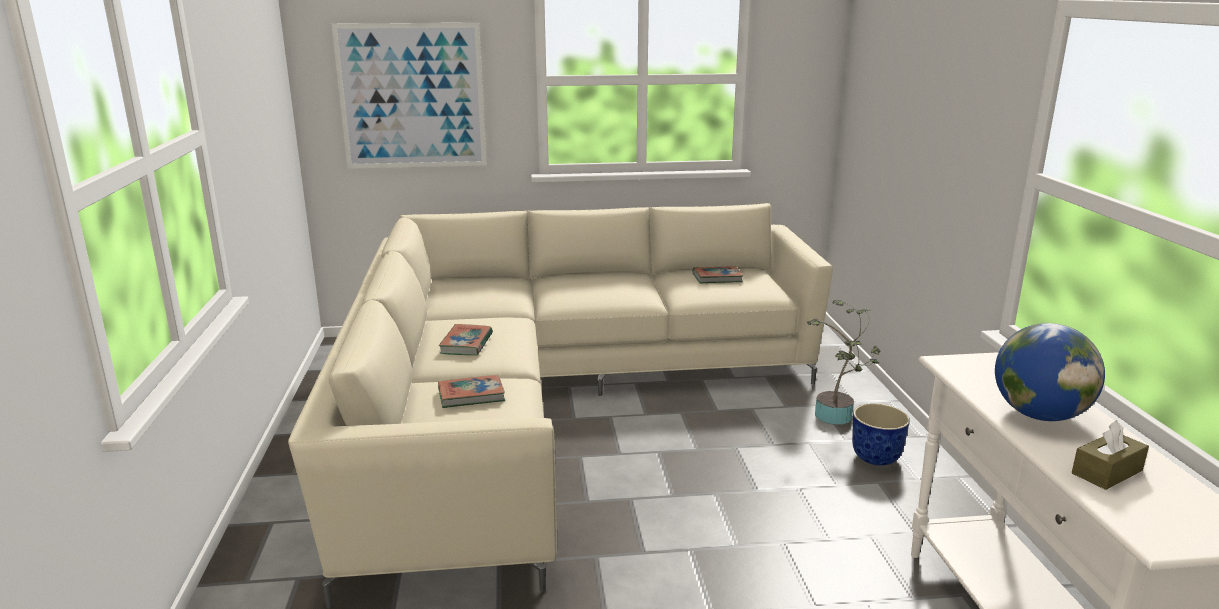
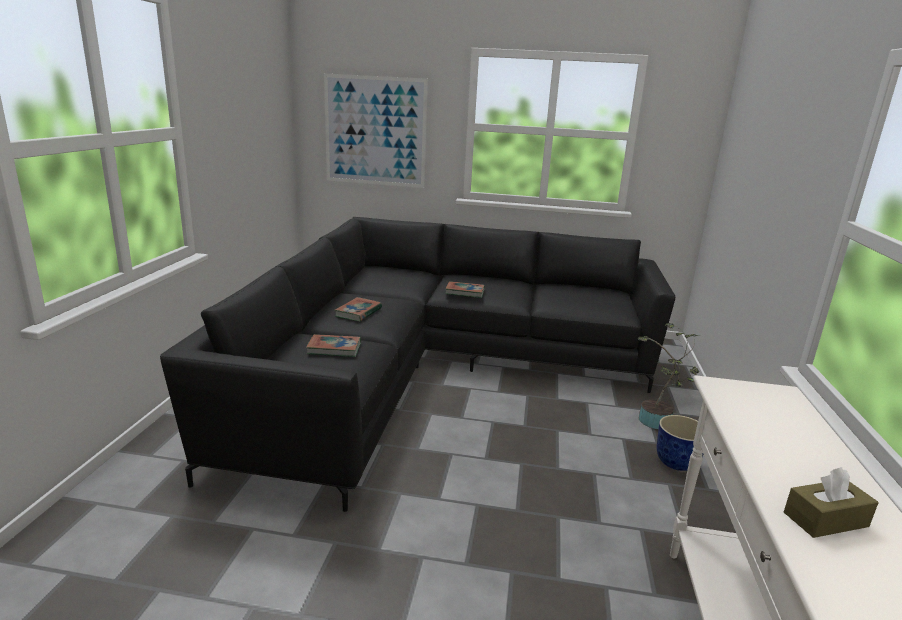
camera: 15 degrees right, 0 degrees up
(548, 403) = (428, 370): beige sofa -> black sofa
(717, 278) = (582, 294): book -> book (465, 292)
(1039, 415) = (782, 448): globe -> none

